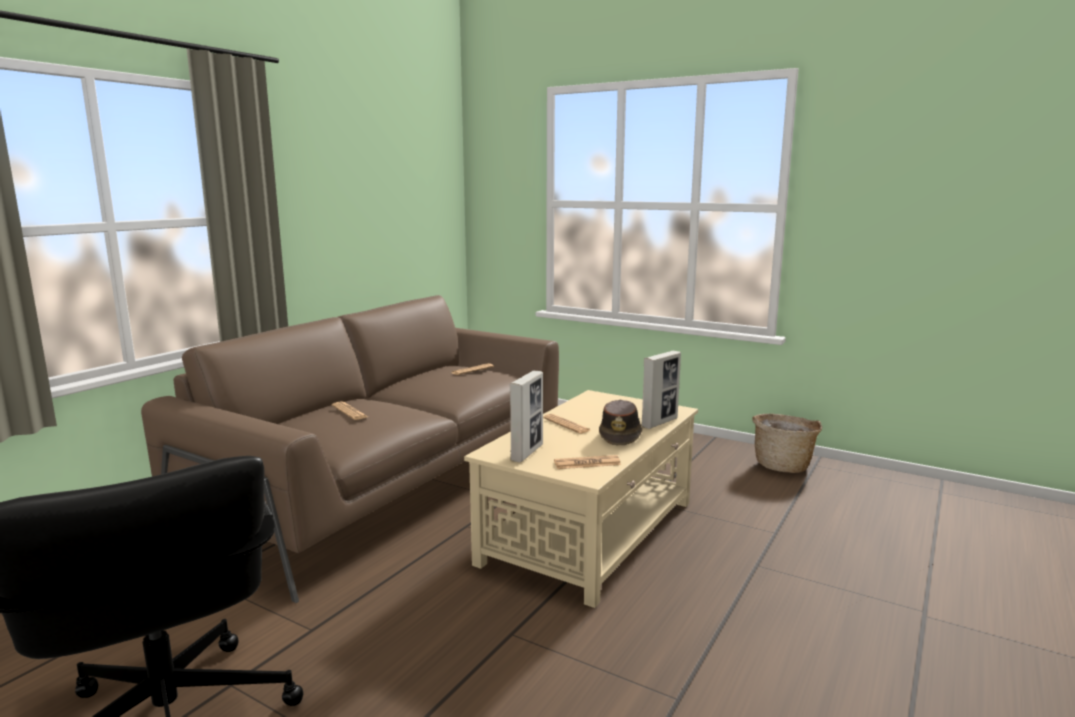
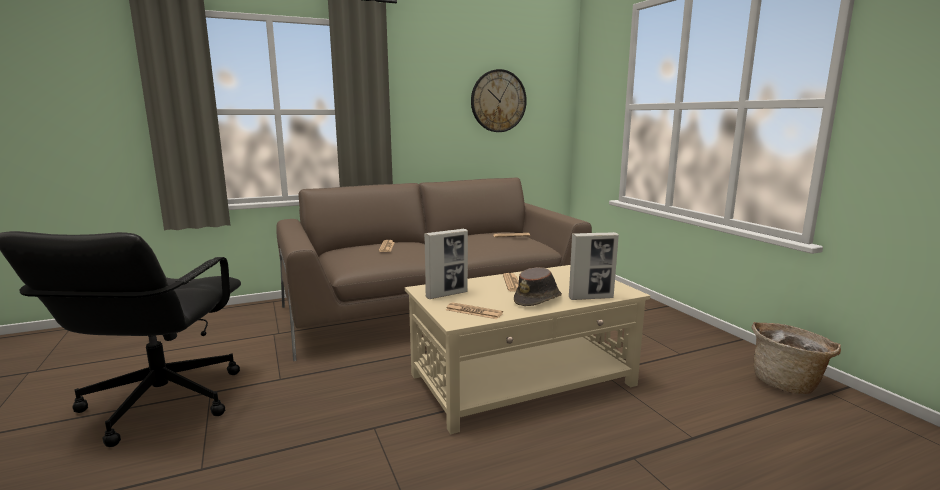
camera: 35 degrees right, 0 degrees up
(391, 196) = (498, 101): none -> wall clock

